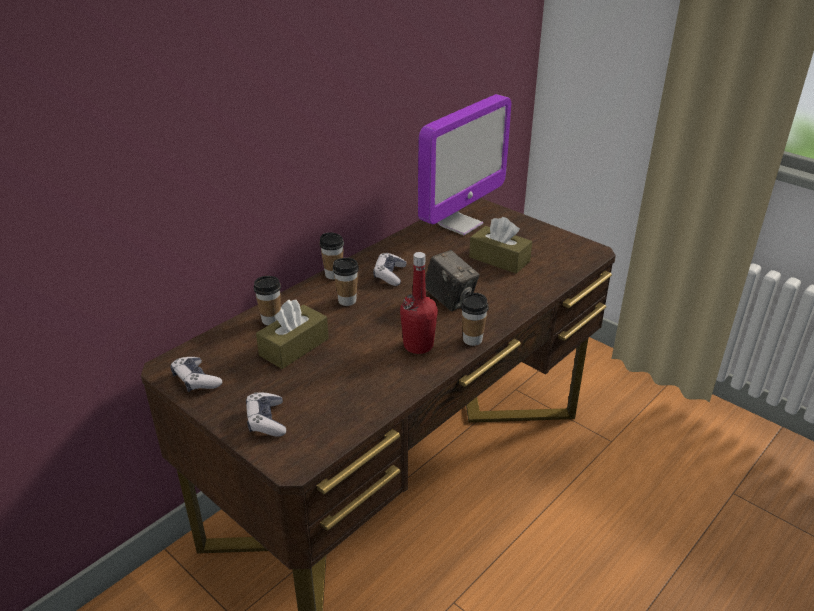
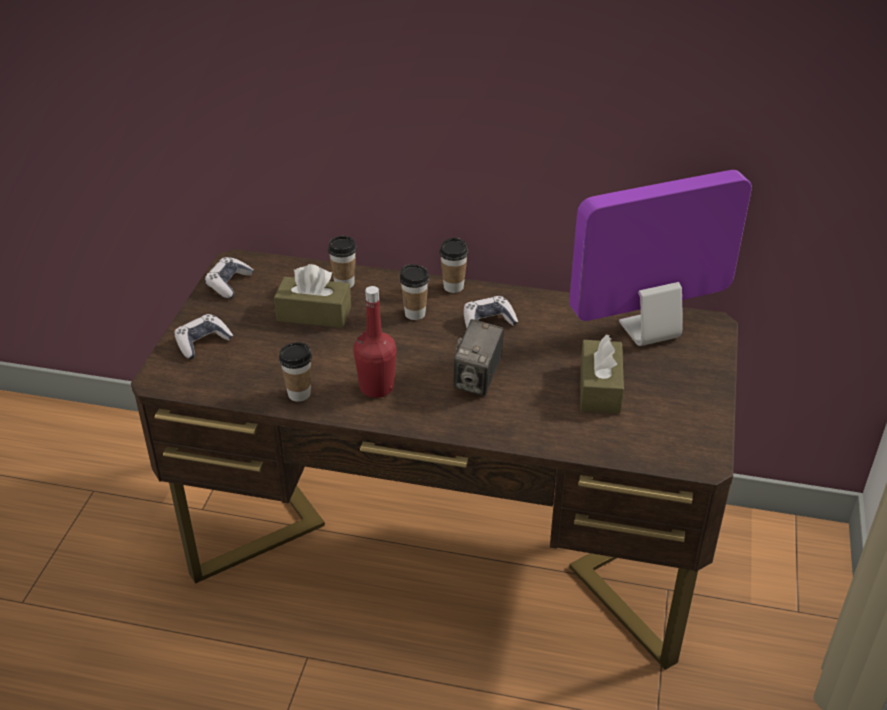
camera: 60 degrees right, 5 degrees up
(459, 224) = (649, 331): monitor -> monitor turned 150 degrees clockwise
(472, 340) = (417, 421): cup -> cup (299, 394)

